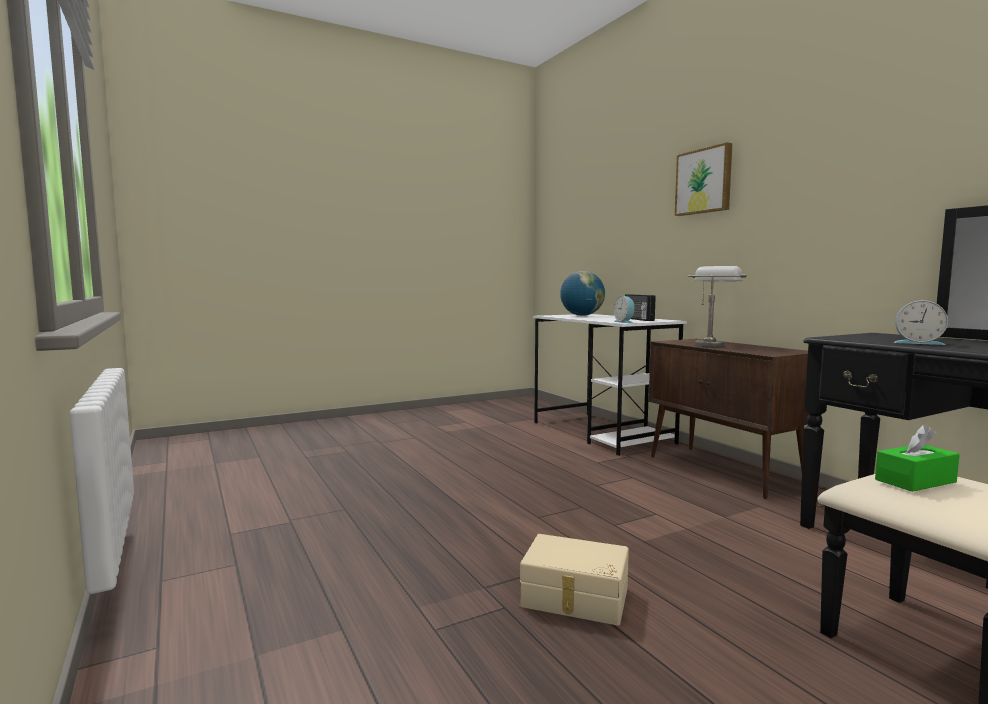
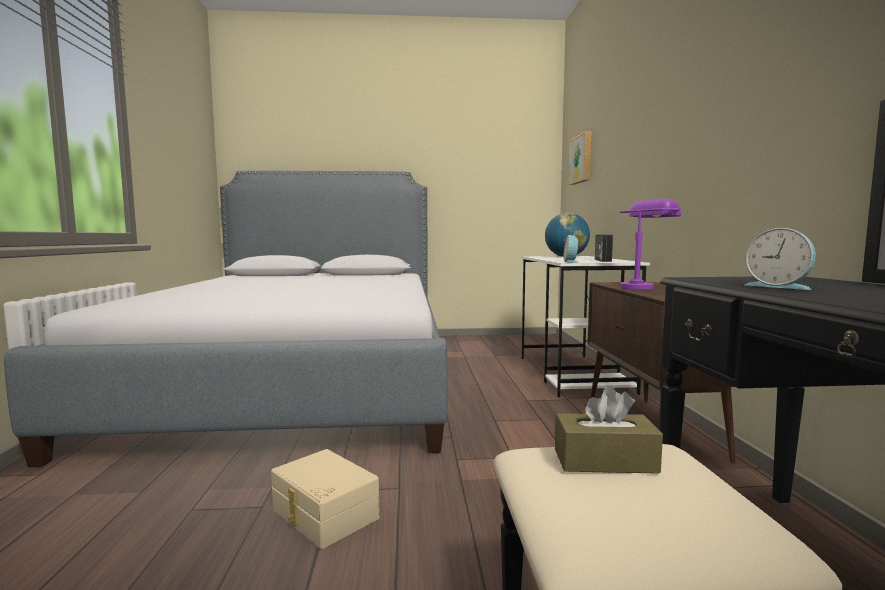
camera: 25 degrees right, 0 degrees up
(326, 473) = (301, 377): none -> bed
(704, 181) = (669, 108): picture -> picture (582, 159)
(711, 344) = (643, 287): grey table lamp -> purple table lamp
(915, 481) = (605, 461): green tissue box -> brown tissue box

